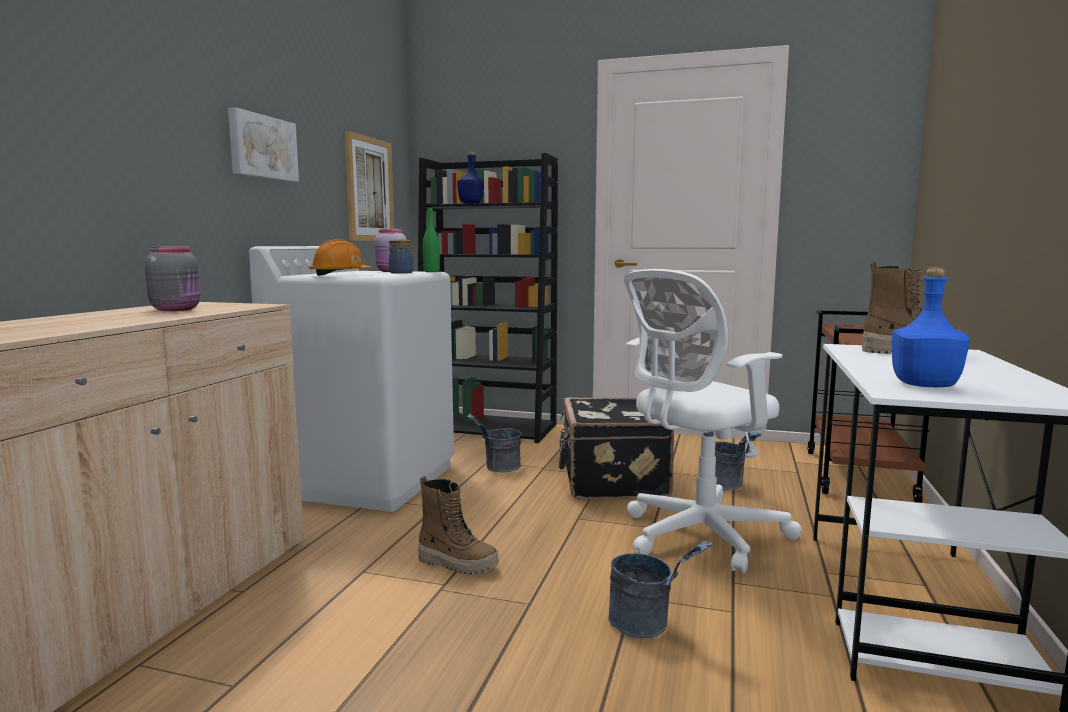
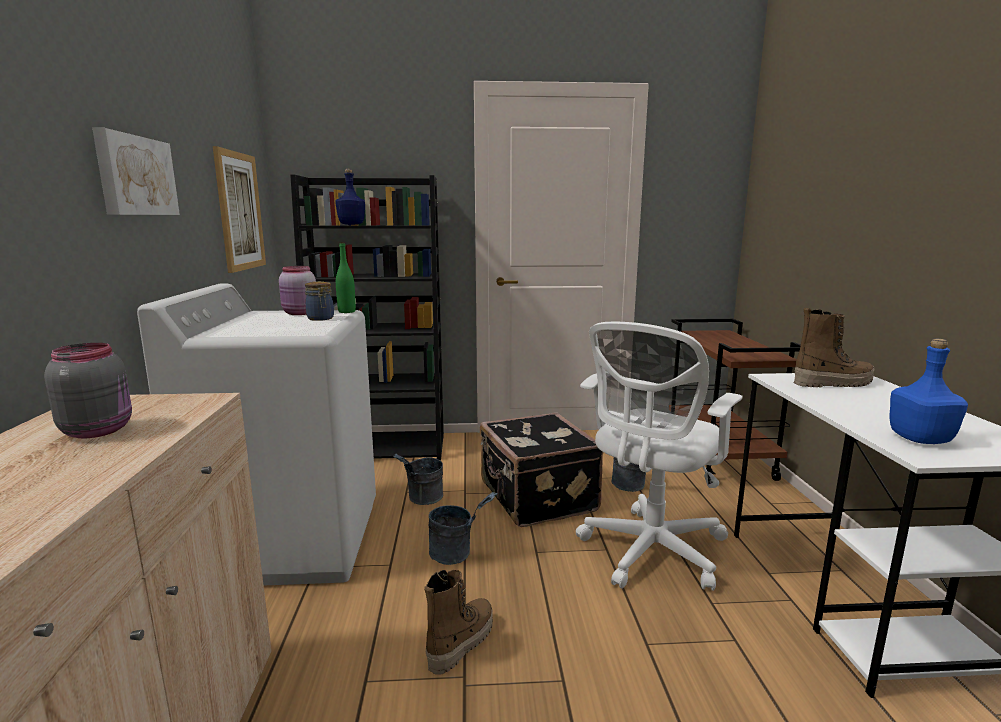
camera: 20 degrees left, 5 degrees up
(341, 275) = (261, 331): orange hard hat -> none
(458, 564) = (460, 642): boot -> boot turned 60 degrees counterclockwise
(649, 626) = (683, 679): grey bucket -> grey bucket (457, 554)

